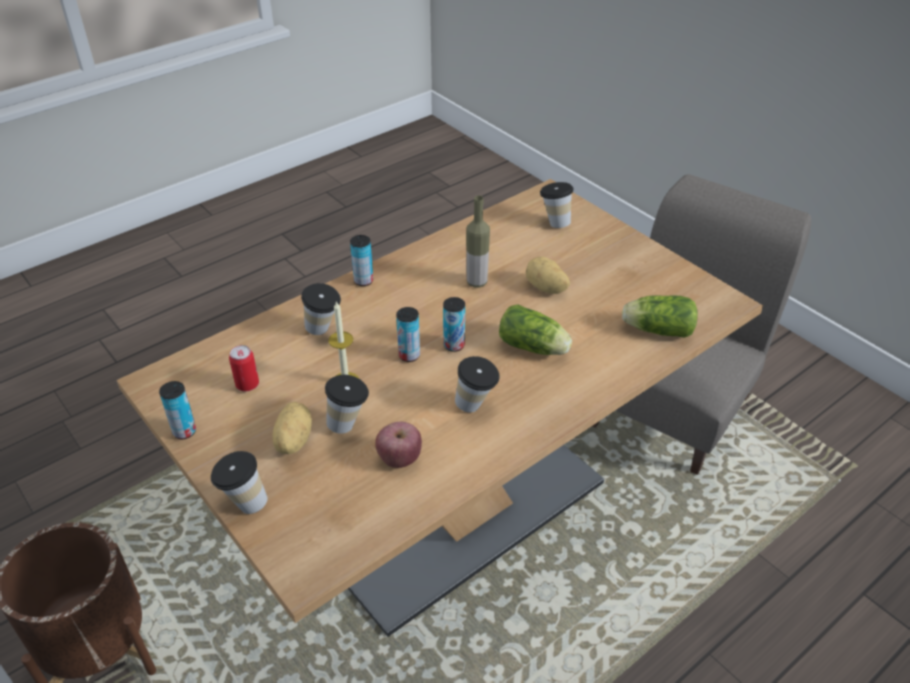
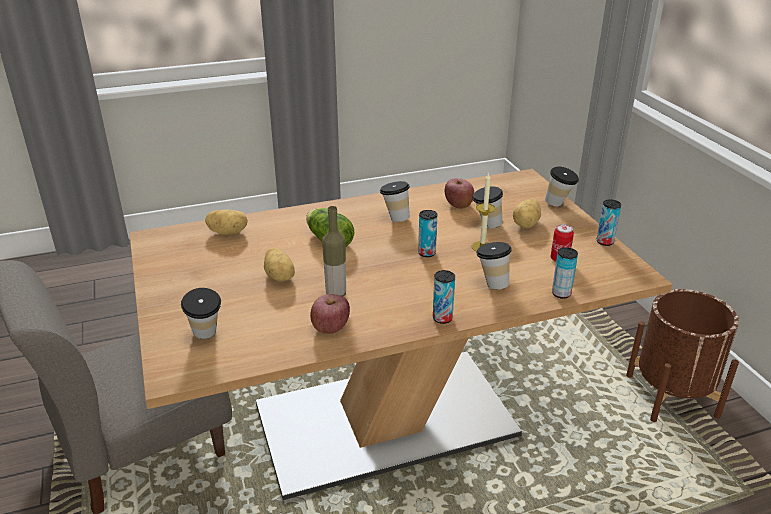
camera: 160 degrees left, 10 degrees down
(454, 345) = (388, 252): can -> can (561, 293)
(459, 250) = (330, 328): none -> apple
(656, 330) = (228, 232): lettuce -> potato

